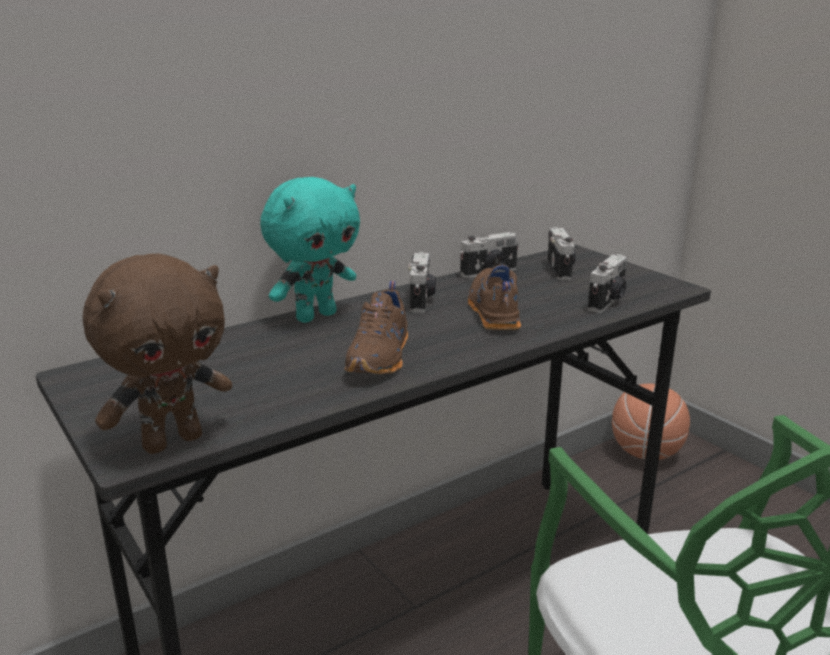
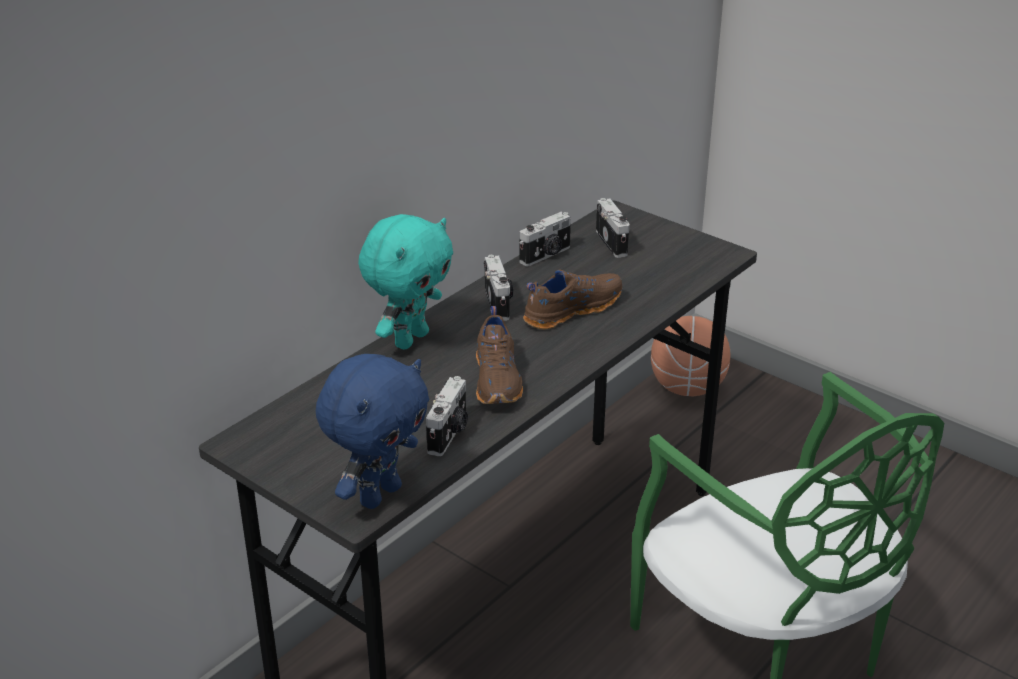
camera: 15 degrees left, 10 degrees up
(172, 441) = (379, 494): brown plush toy -> blue plush toy
(492, 311) = (571, 310): brown shoe -> brown shoe turned 75 degrees clockwise
(608, 302) = (670, 282): camera -> camera (449, 434)

